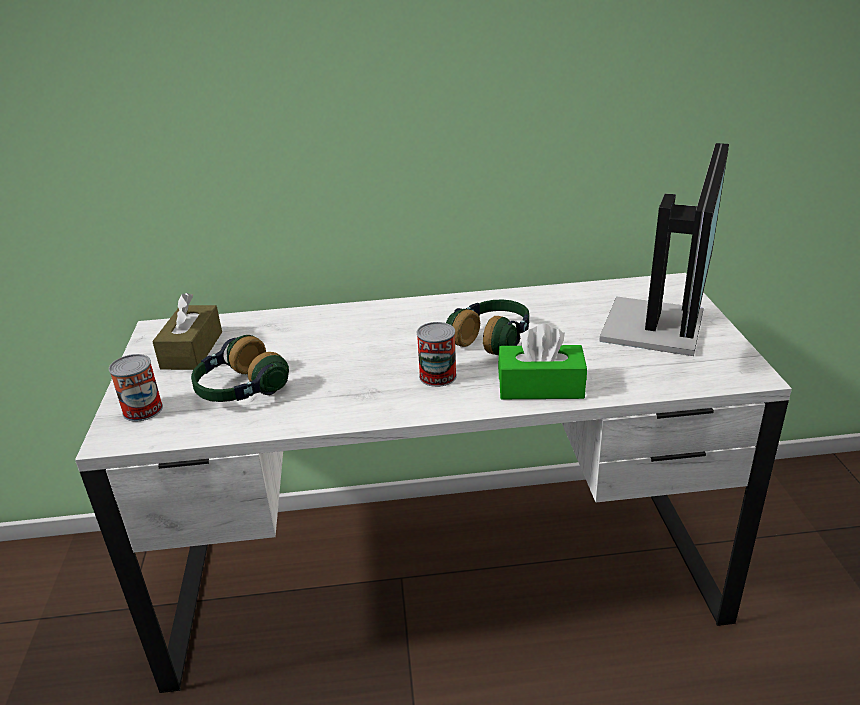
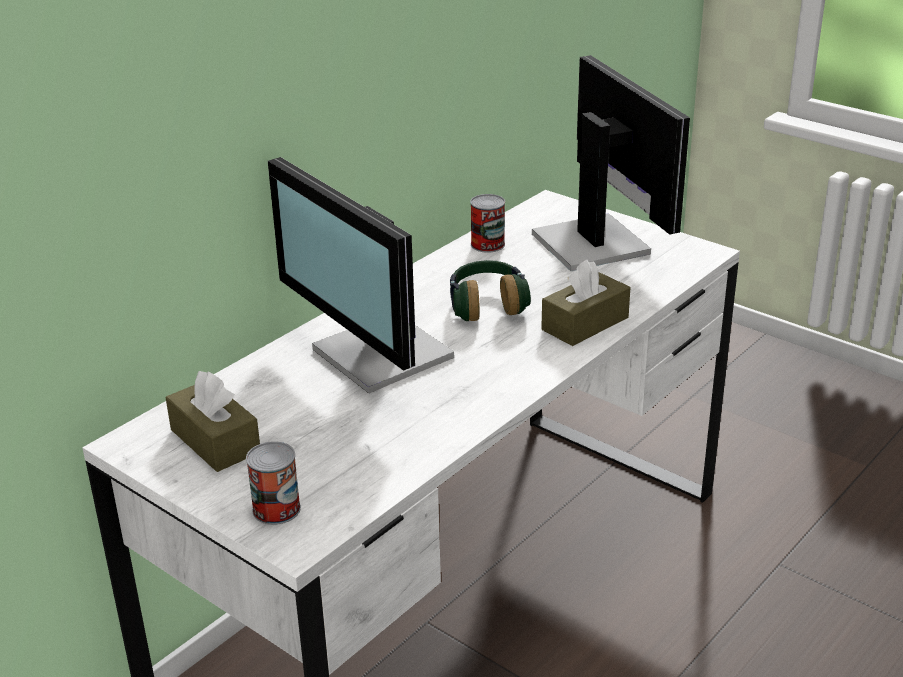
camera: 45 degrees left, 0 degrees up
(240, 390) = (341, 446): headphones -> none
(363, 342) = (378, 356): none -> monitor
(438, 376) = (494, 352): can -> can (487, 244)
(540, 387) = (585, 324): green tissue box -> brown tissue box

